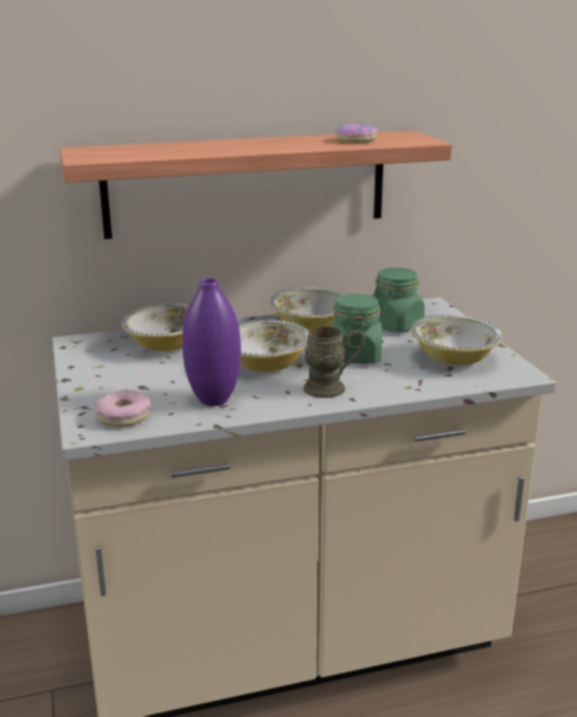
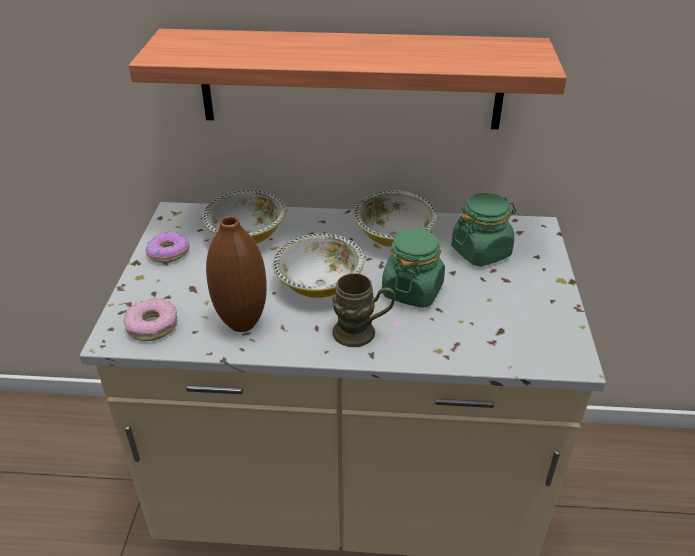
camera: 20 degrees right, 15 degrees up
(213, 400) = (242, 323): purple vase -> brown vase
(356, 140) = (461, 54): donut -> donut (168, 252)
(454, 359) = (512, 319): bowl -> none

